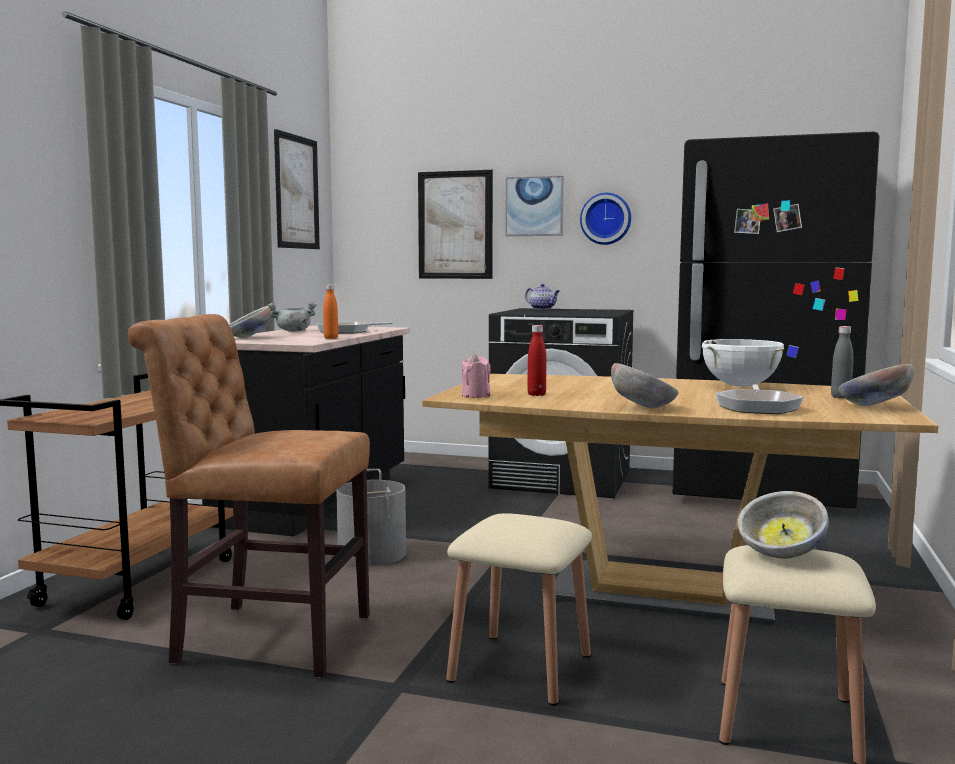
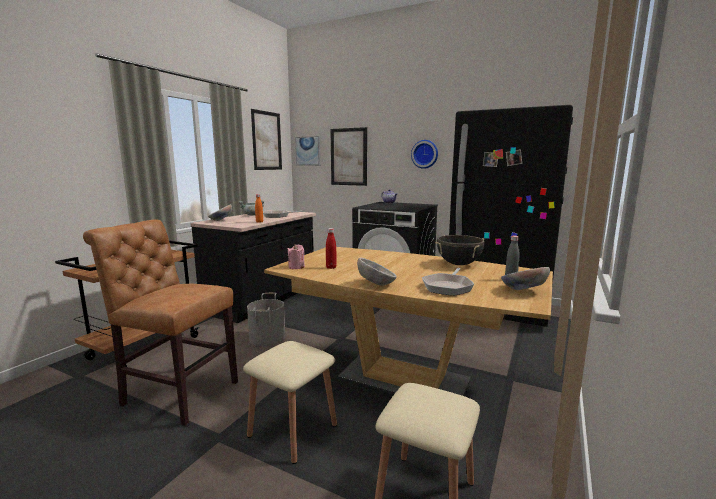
camera: 10 degrees right, 5 degrees up
(534, 206) = (388, 147): picture -> picture (308, 151)
(740, 386) = (458, 264): white cooking pot -> black cooking pot
(781, 554) = (423, 398): bowl -> none

